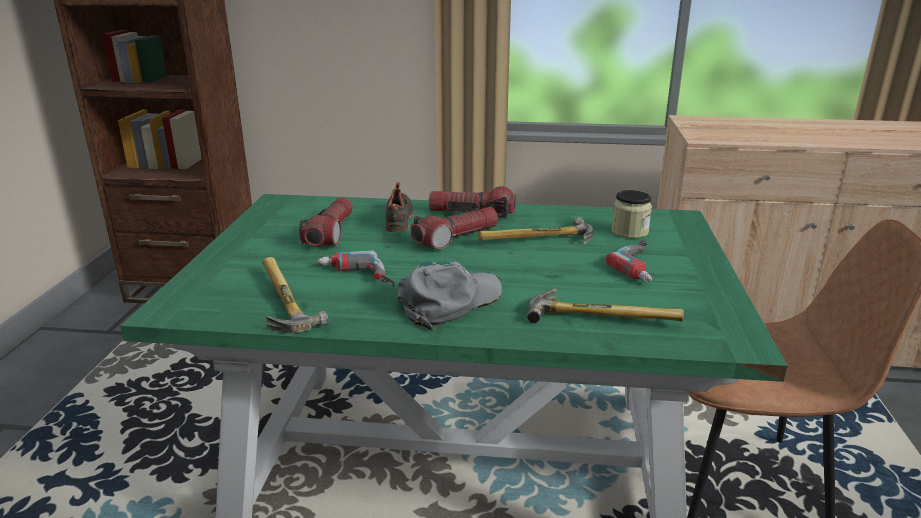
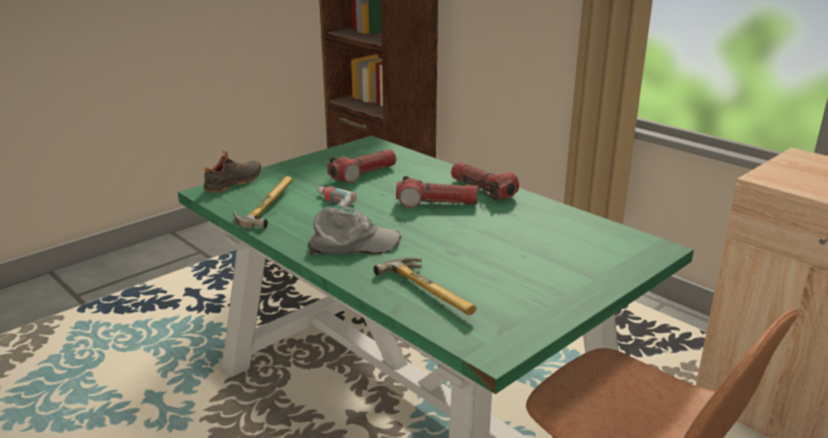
camera: 40 degrees right, 0 degrees up
(400, 219) = (424, 178): black shoe -> black shoe (234, 183)
(539, 242) = (491, 226): hammer -> none
(629, 232) = (582, 244): jar -> none
(644, 265) = (538, 272): power drill -> none

